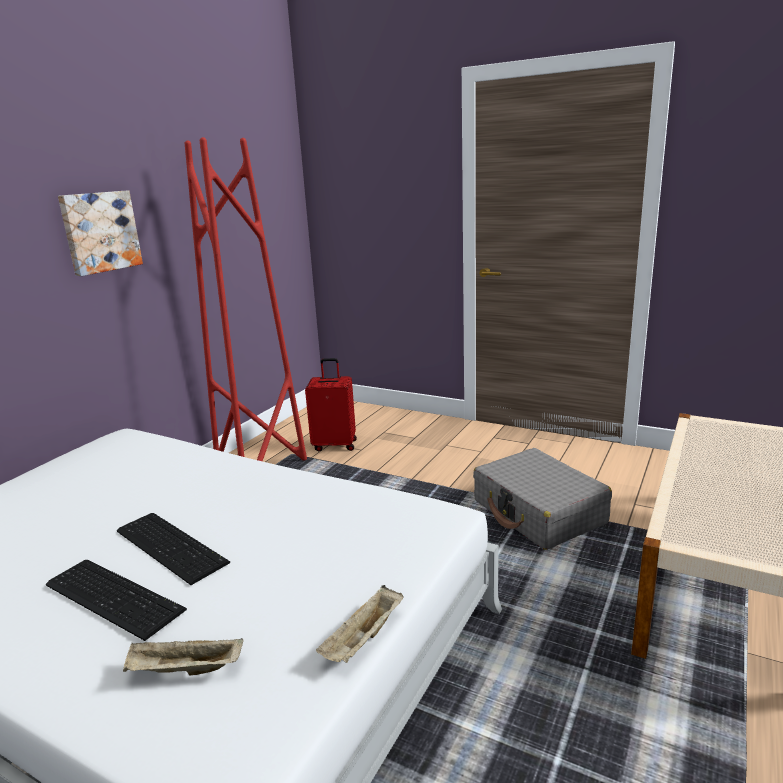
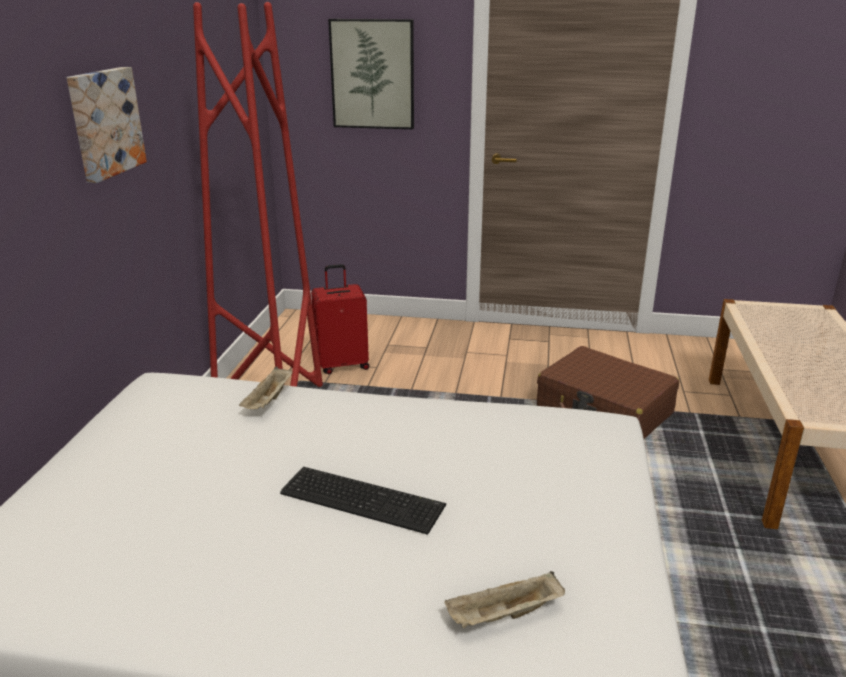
camera: 20 degrees left, 5 degrees up
(115, 595) = (354, 559): keyboard -> none
(364, 640) = (643, 552): beige tray -> beige tray (269, 401)
(384, 201) = (373, 74): none -> picture
(538, 512) = (604, 411): grey suitcase -> brown suitcase

